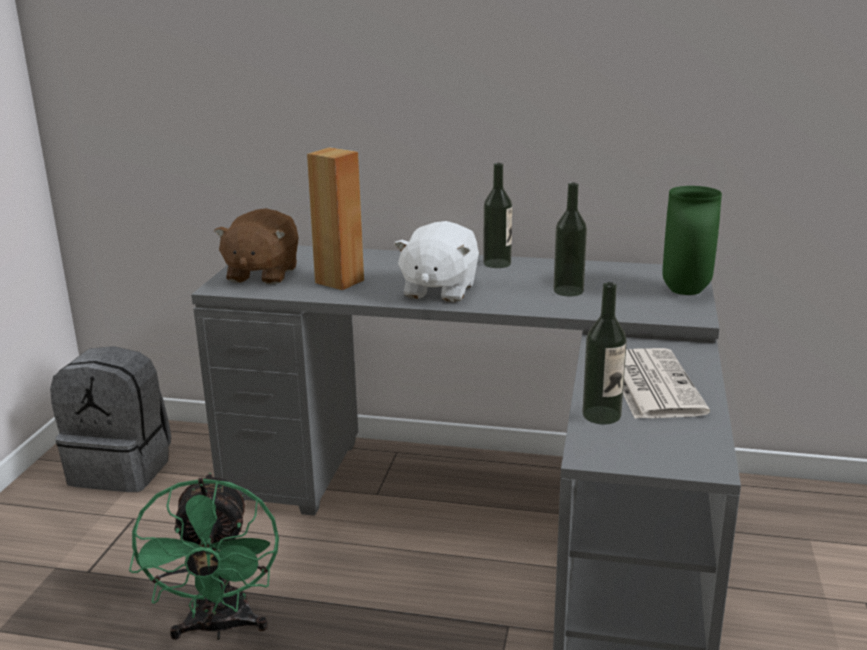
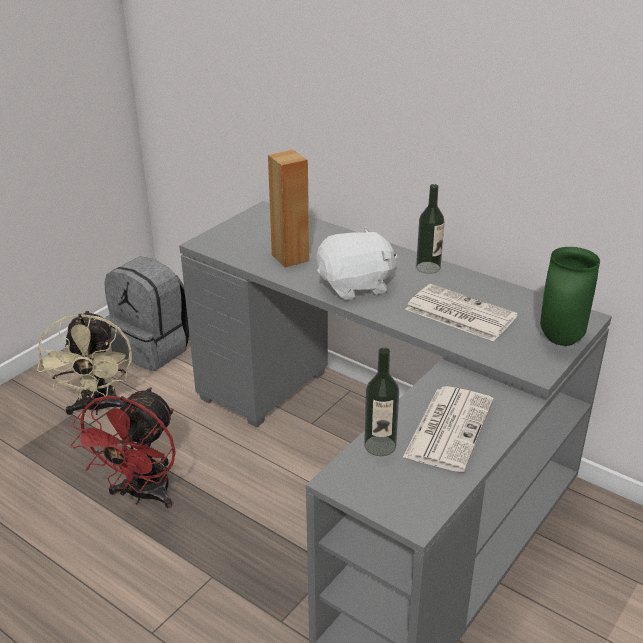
camera: 25 degrees right, 10 degrees up
(88, 550) = (97, 408): none -> beige fan
(220, 627) = (142, 495): green fan -> red fan
(262, 274) = (241, 236): brown plush toy -> none
(438, 290) = (355, 286): white plush toy -> white plush toy turned 150 degrees counterclockwise
(568, 291) = (458, 313): bottle -> newspaper

